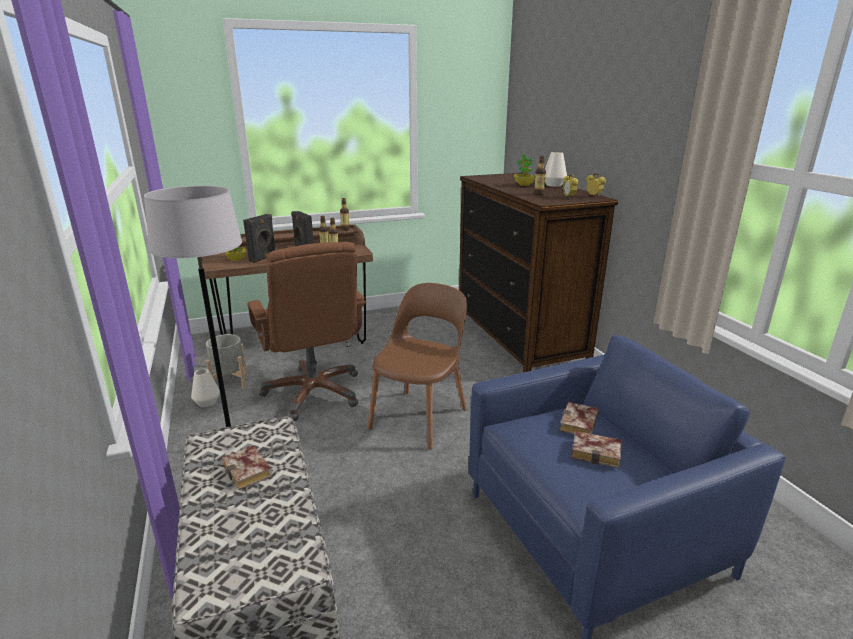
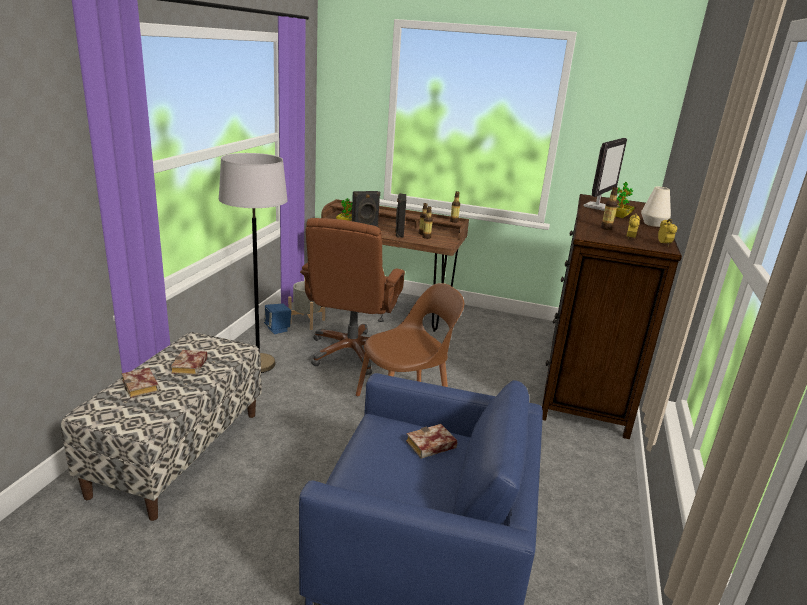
camera: 35 degrees right, 0 degrees up
(207, 402) = (278, 329): white vase -> blue speaker
(495, 182) = (598, 207): none -> monitor
(598, 453) = (407, 470): book -> book (142, 387)

